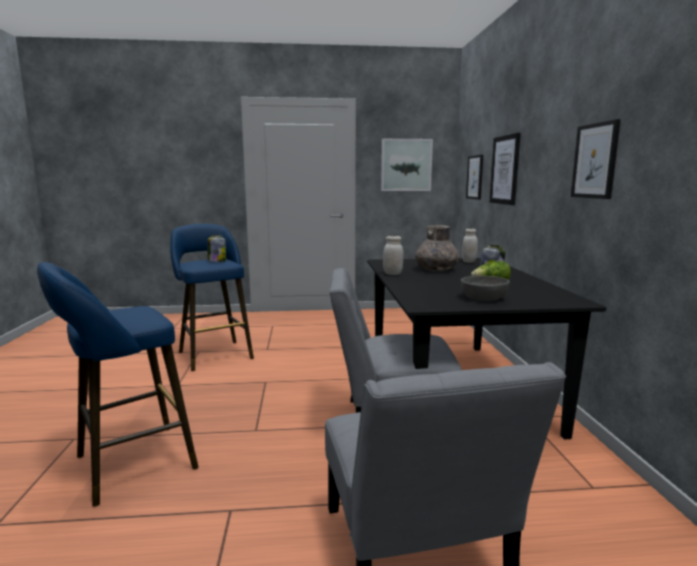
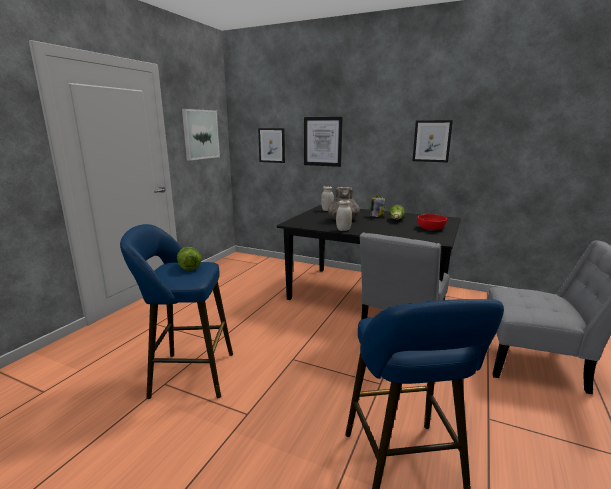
camera: 60 degrees left, 5 degrees up
(217, 261) = (189, 266): jar -> lettuce
(483, 298) = (431, 228): grey bowl -> red bowl

